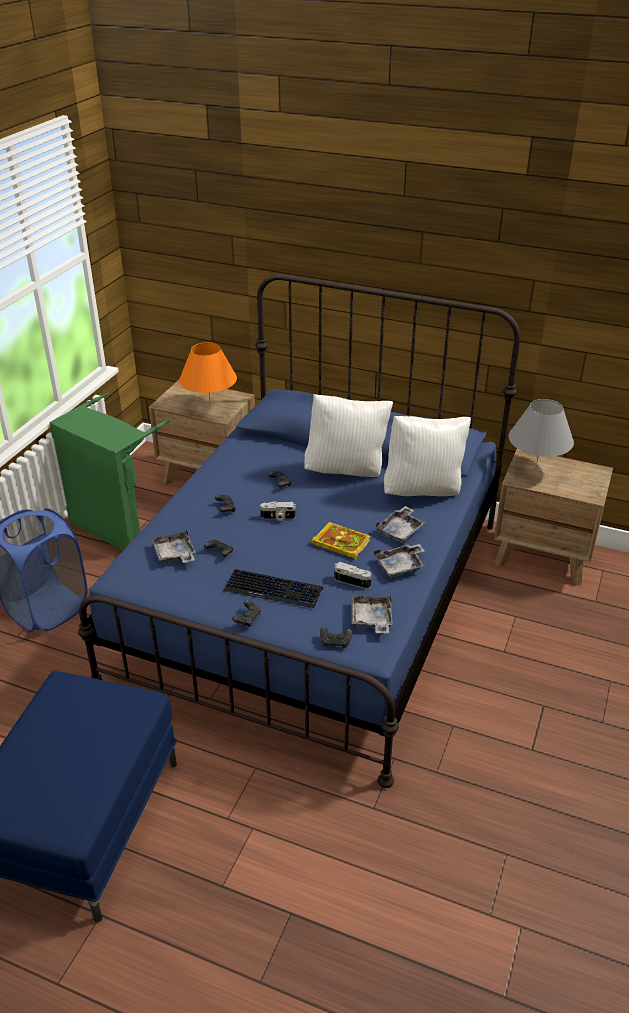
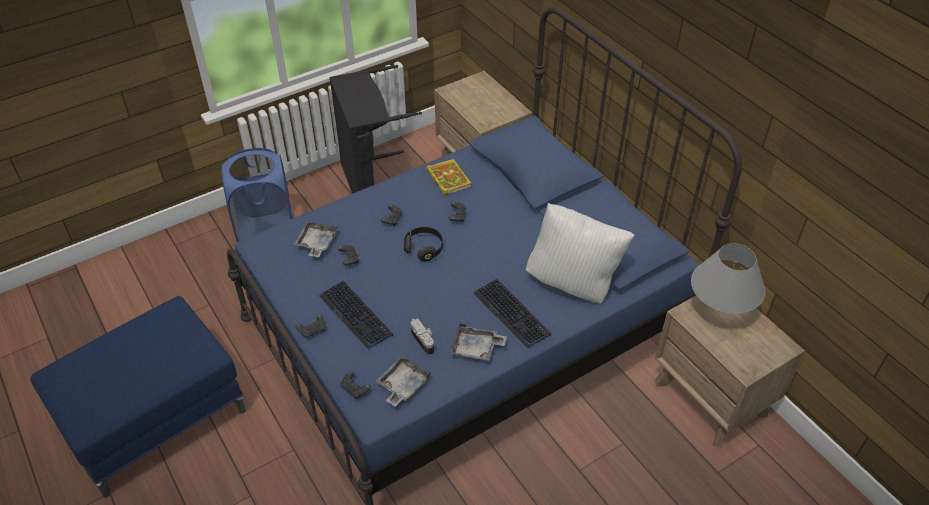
camera: 35 degrees right, 10 degrees up
(117, 527) = (372, 185): green laundry basket -> black laundry basket
(210, 406) = (483, 109): orange table lamp -> none
(278, 517) = (424, 249): camera -> black headphones
(340, 543) = (449, 299): book -> book (447, 178)
(346, 470) = (526, 229): white pillow -> none
(401, 530) = (512, 314): grey tray -> keyboard

